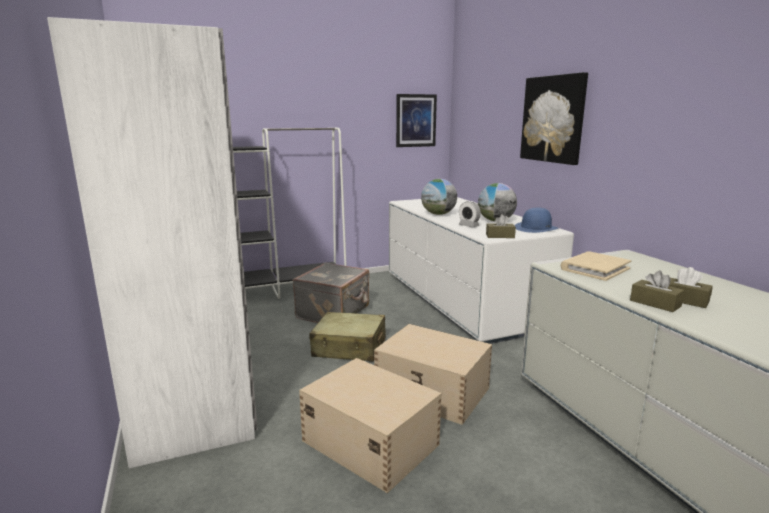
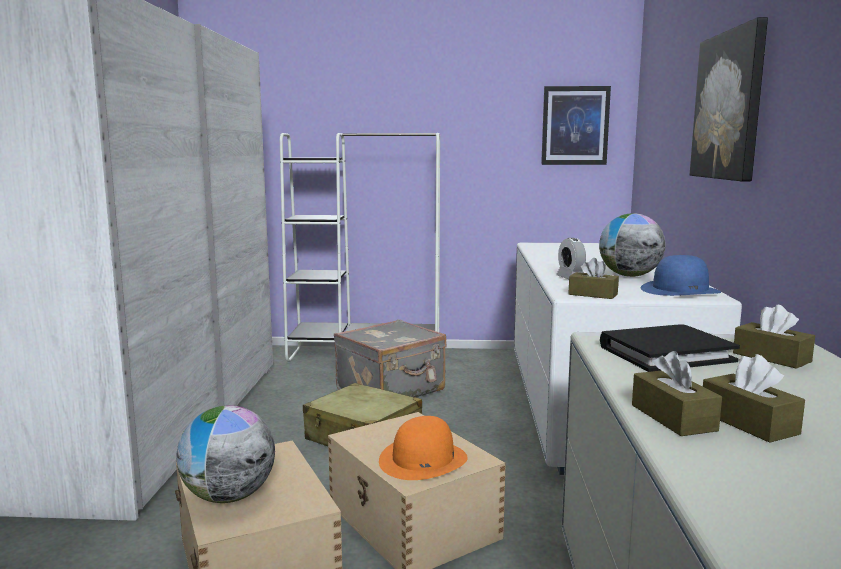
camera: 25 degrees right, 5 degrees down
(438, 214) = (554, 261): globe -> globe (229, 496)
(448, 352) = (423, 460): none -> orange hat
(595, 269) = (665, 353): beige book -> black book
(638, 264) = (771, 357): none -> brown tissue box

